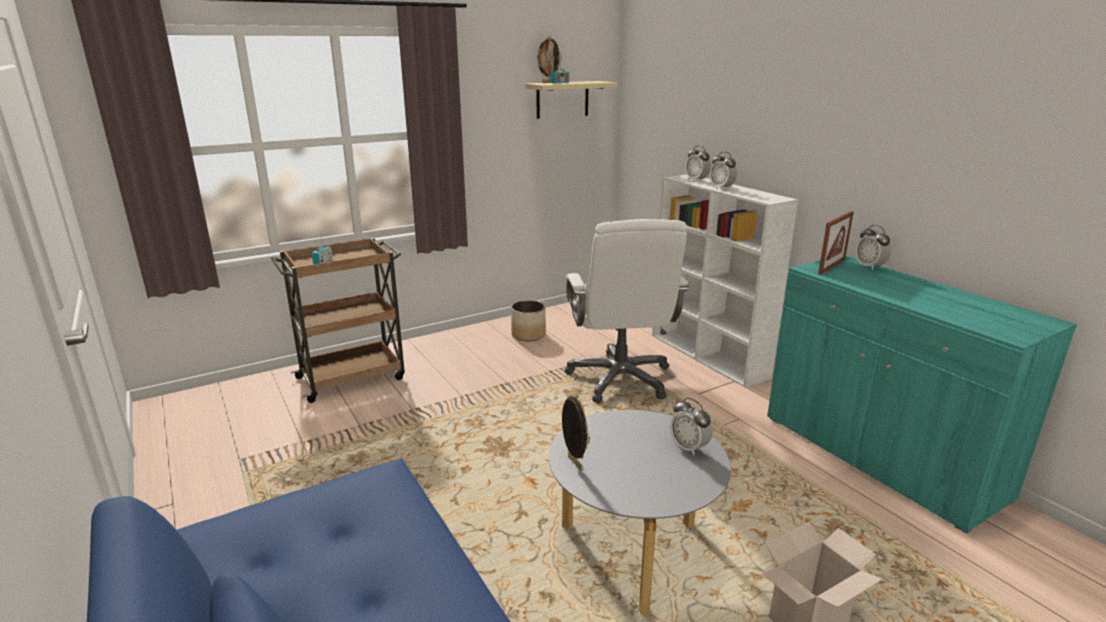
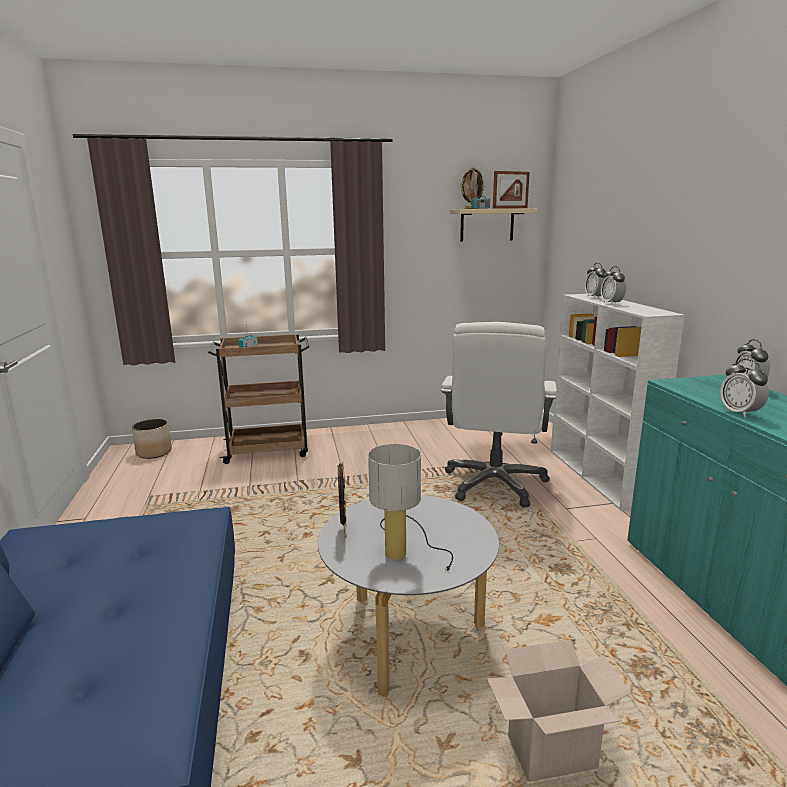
camera: 20 degrees right, 5 degrees down
(528, 335) = (433, 436): planter -> planter (154, 453)
(643, 468) = (404, 546): none -> table lamp
(689, 448) = (463, 538): alarm clock -> alarm clock (740, 413)
(831, 266) = (700, 383): picture frame -> picture frame (510, 208)

